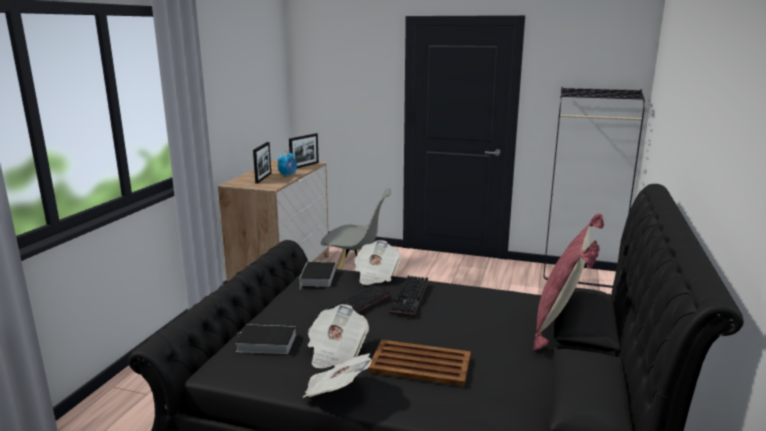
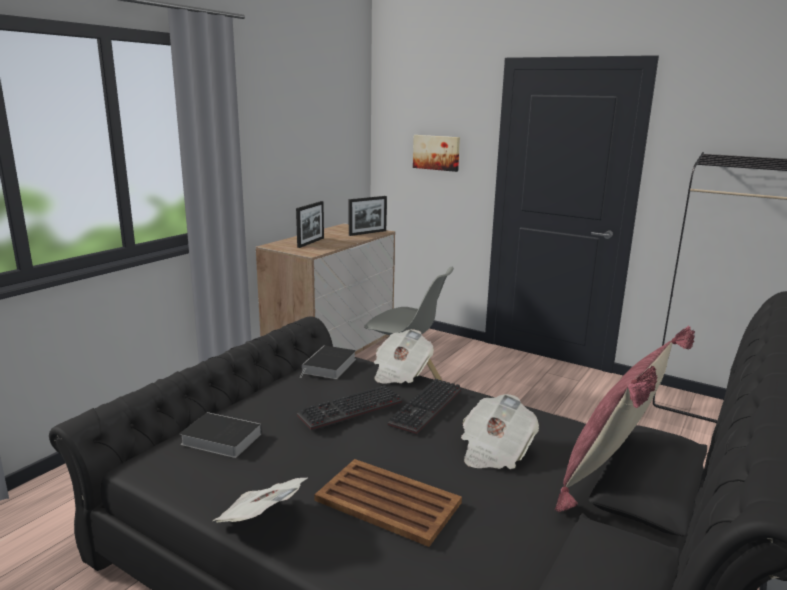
camera: 15 degrees right, 0 degrees up
(288, 175) = (340, 242): alarm clock -> none
(336, 352) = (293, 465): newspaper -> newspaper (494, 451)
(351, 94) = (436, 152): none -> picture

